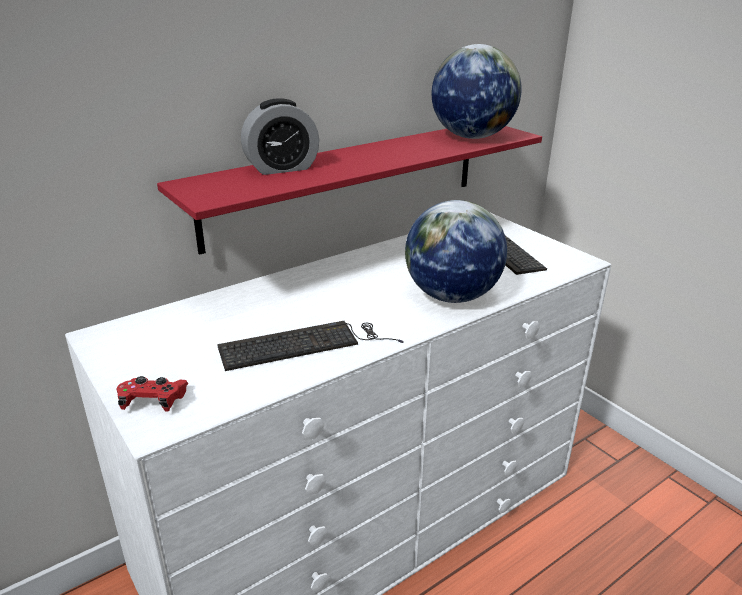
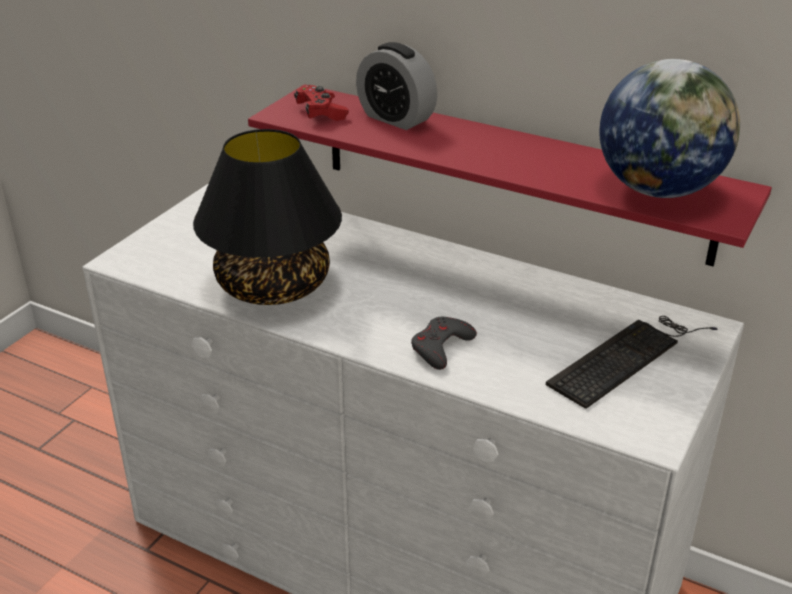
camera: 65 degrees right, 5 degrees up
(153, 401) = (148, 247): red game controller -> red game controller (321, 113)
(306, 344) = (273, 286): keyboard -> black table lamp
(451, 296) = (441, 347): globe -> grey game controller

